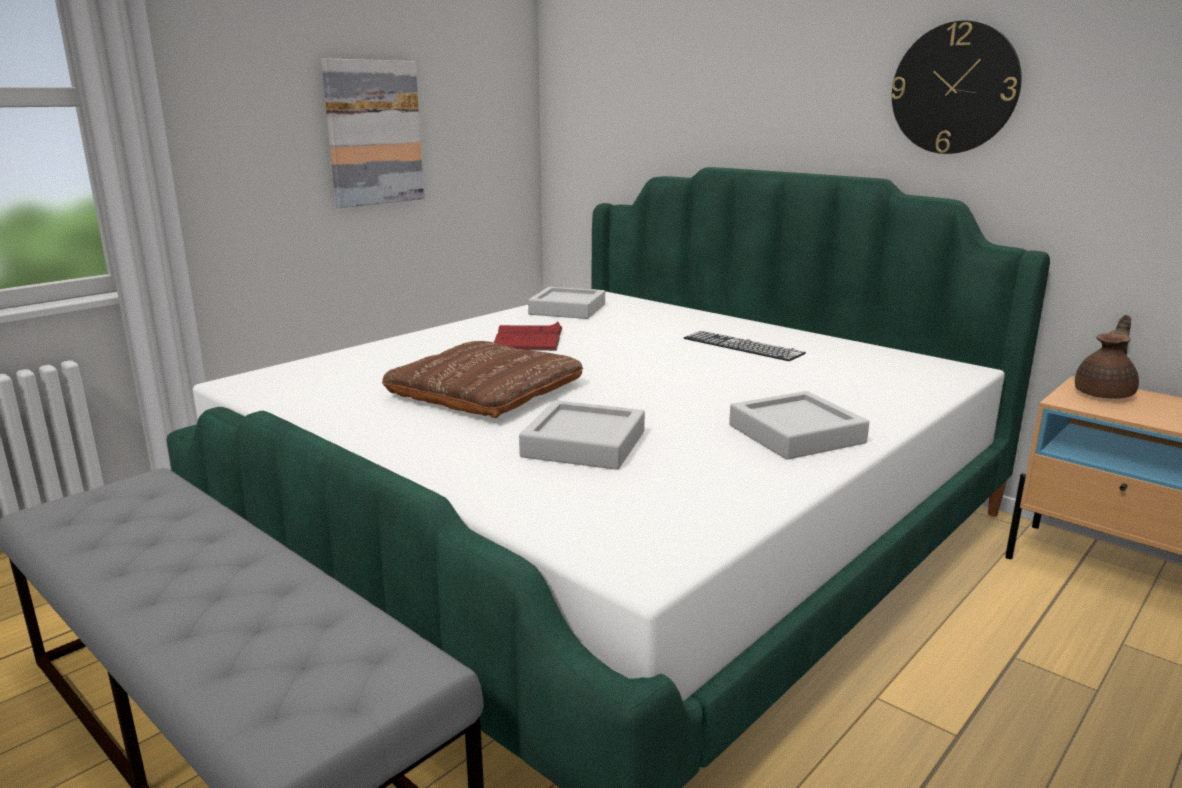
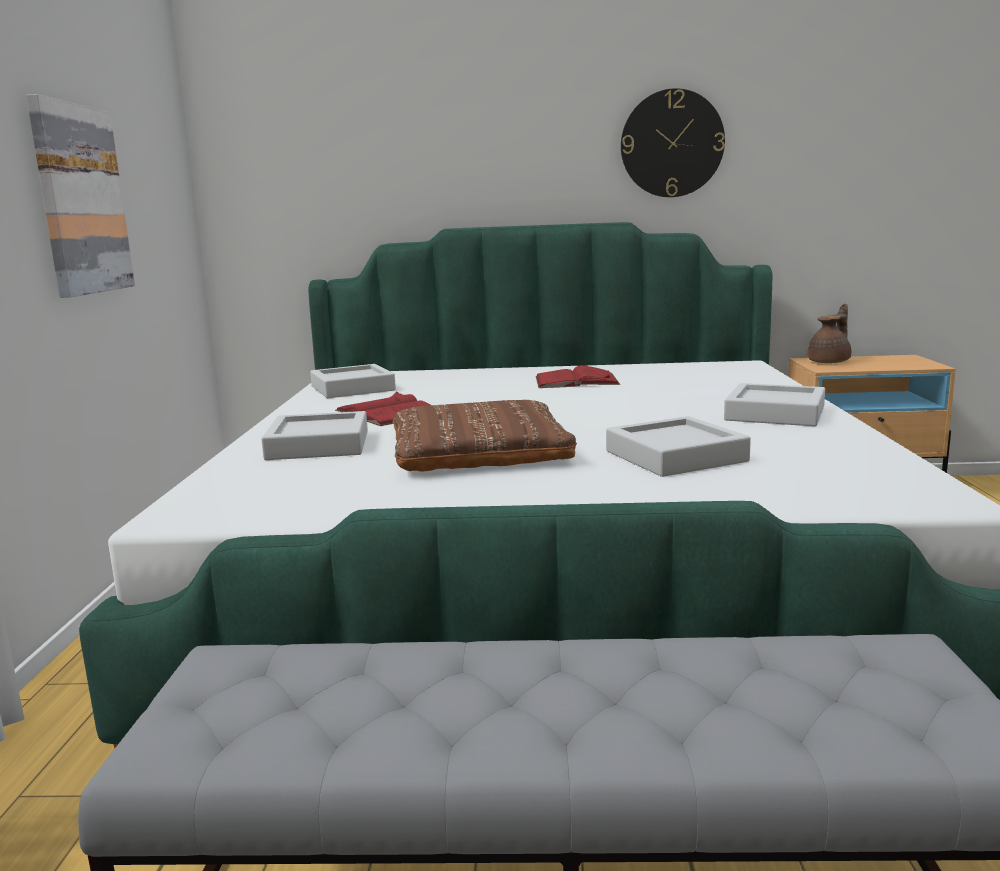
camera: 40 degrees left, 5 degrees down
(419, 354) = (318, 445): none -> grey tray
(742, 346) = (576, 380): keyboard -> red book
(1105, 394) = (830, 362): brown teapot -> brown teapot turned 45 degrees clockwise

